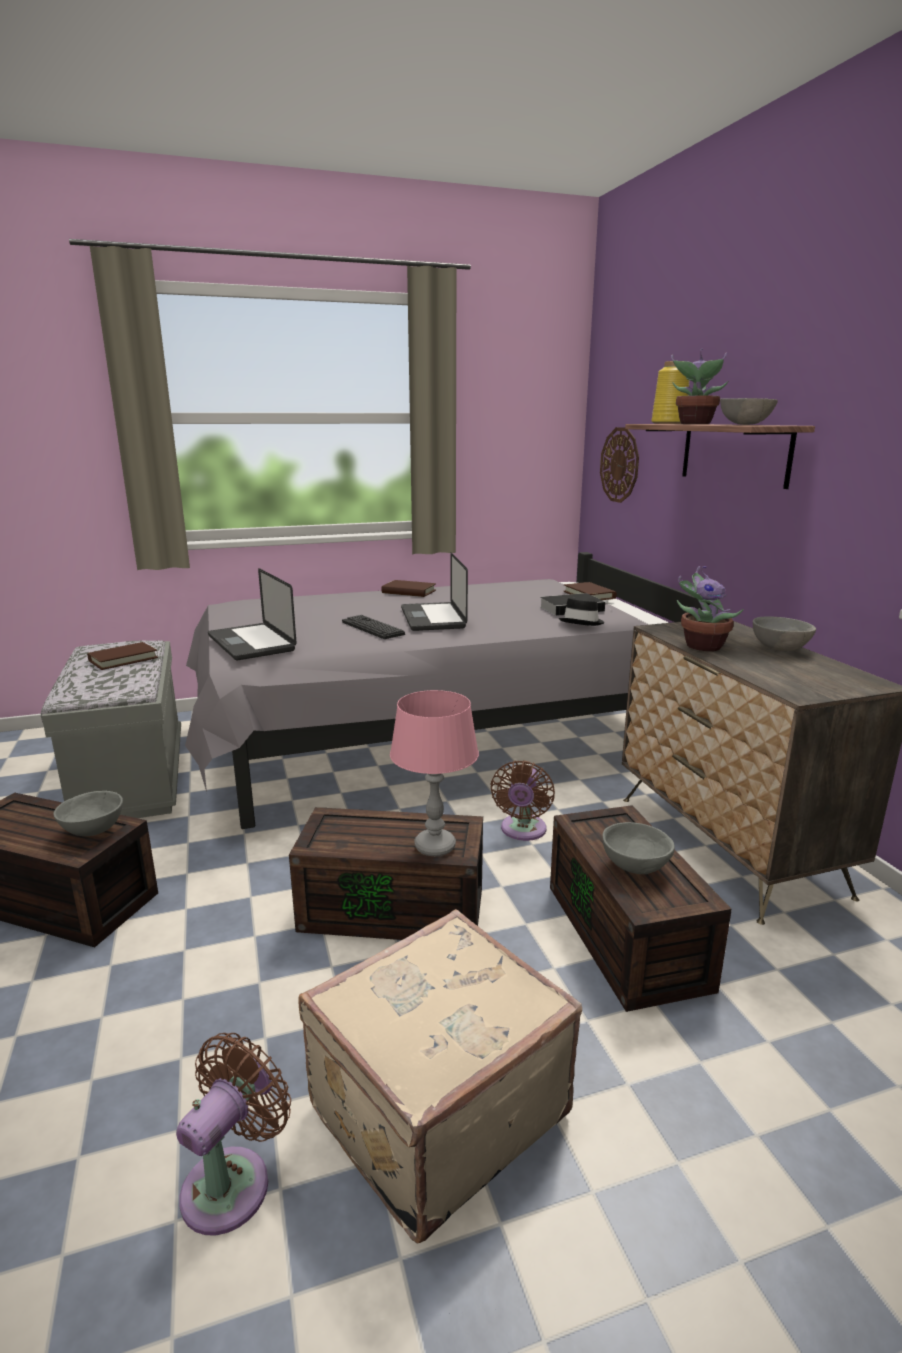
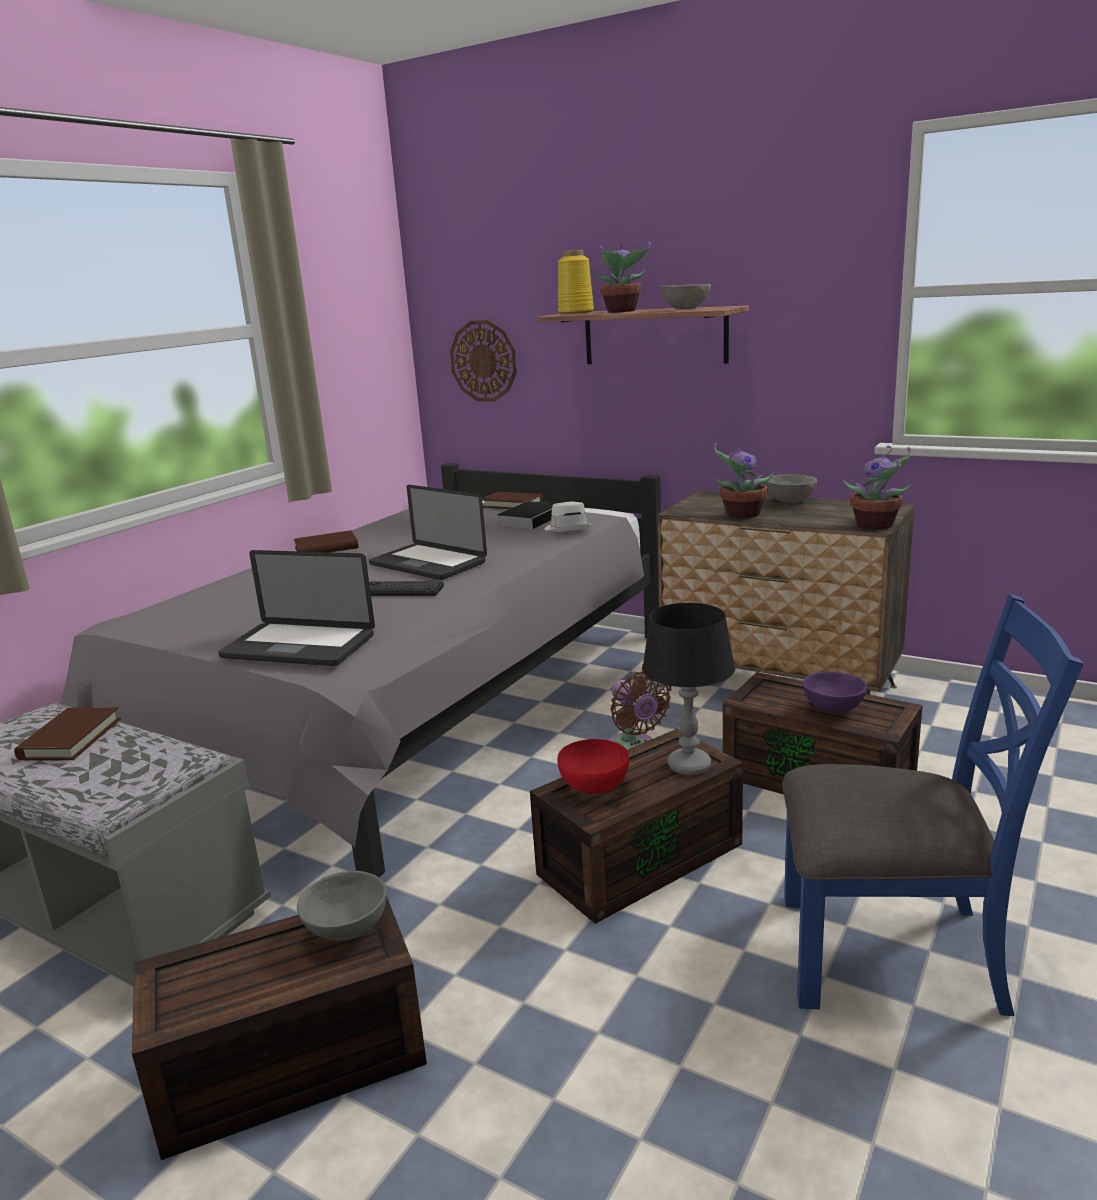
camera: 40 degrees left, 0 degrees up
(233, 1181) = (862, 1092): brown fan -> none
(354, 824) = (593, 784): none -> red bowl
(434, 846) = (689, 766): pink table lamp -> black table lamp
(435, 1108) = (892, 953): beige suitcase -> blue chair
(582, 622) = (568, 528): black hat -> white hat
(635, 866) = (832, 708): grey bowl -> purple bowl
(807, 694) = (877, 525): none -> potted plant

